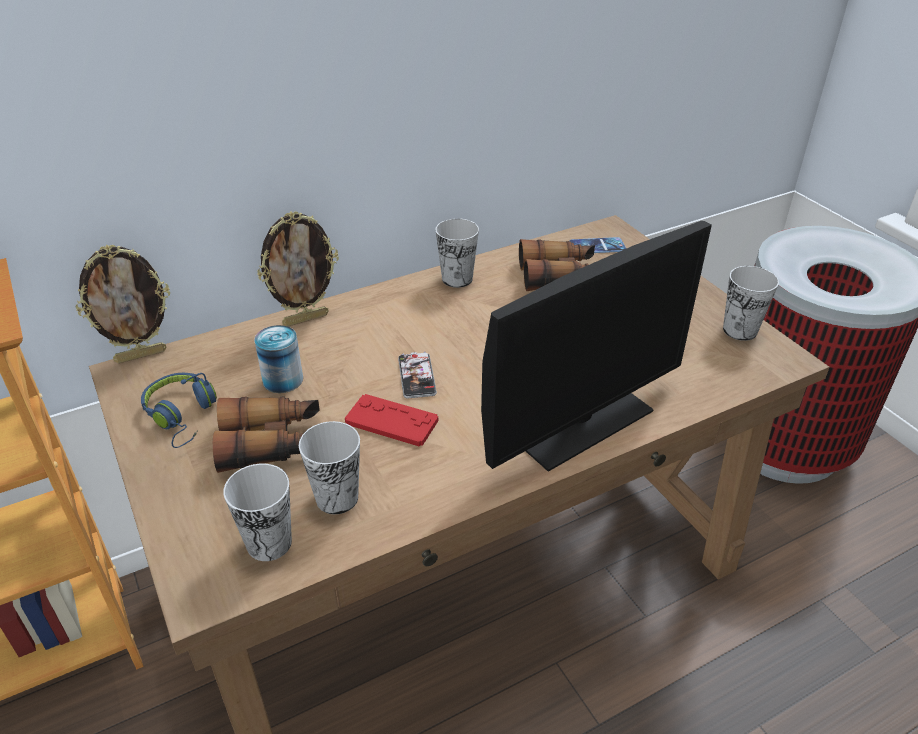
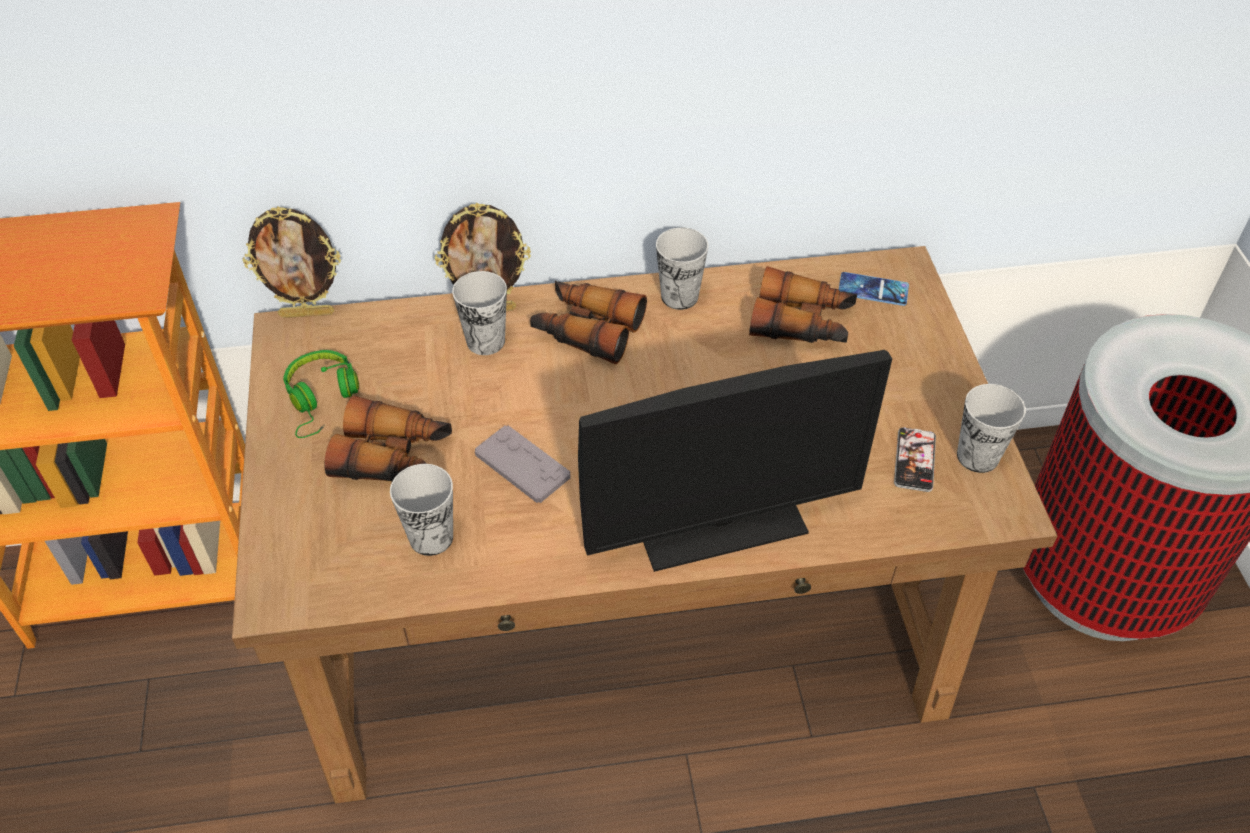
camera: 20 degrees right, 10 degrees up
(183, 416) = (322, 399): blue headphones -> green headphones
(269, 543) = (350, 566): cup -> cup (485, 341)
(283, 380) = (434, 383): can -> none
(391, 421) = (522, 465): red game controller -> grey game controller
(395, 315) = (586, 330): none -> binoculars
(417, 376) = (573, 416): phone -> phone (914, 460)

